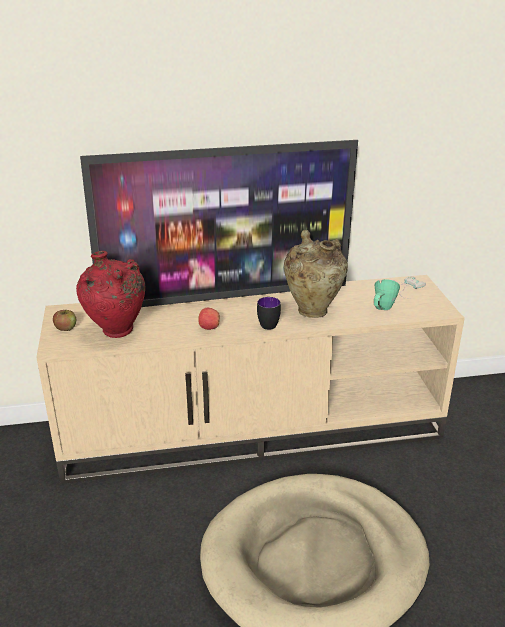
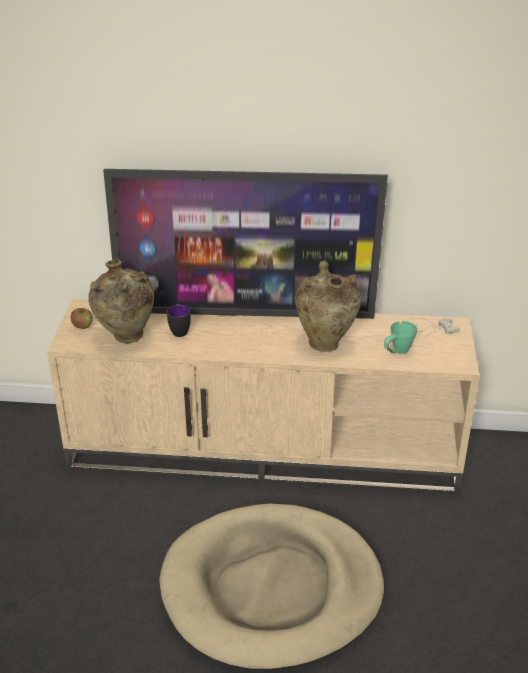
camera: 15 degrees right, 5 degrees up
(116, 333) = (126, 338): red vase -> beige vase
(209, 328) = (214, 346): apple -> none
(266, 324) = (271, 350): mug -> mug (179, 330)

